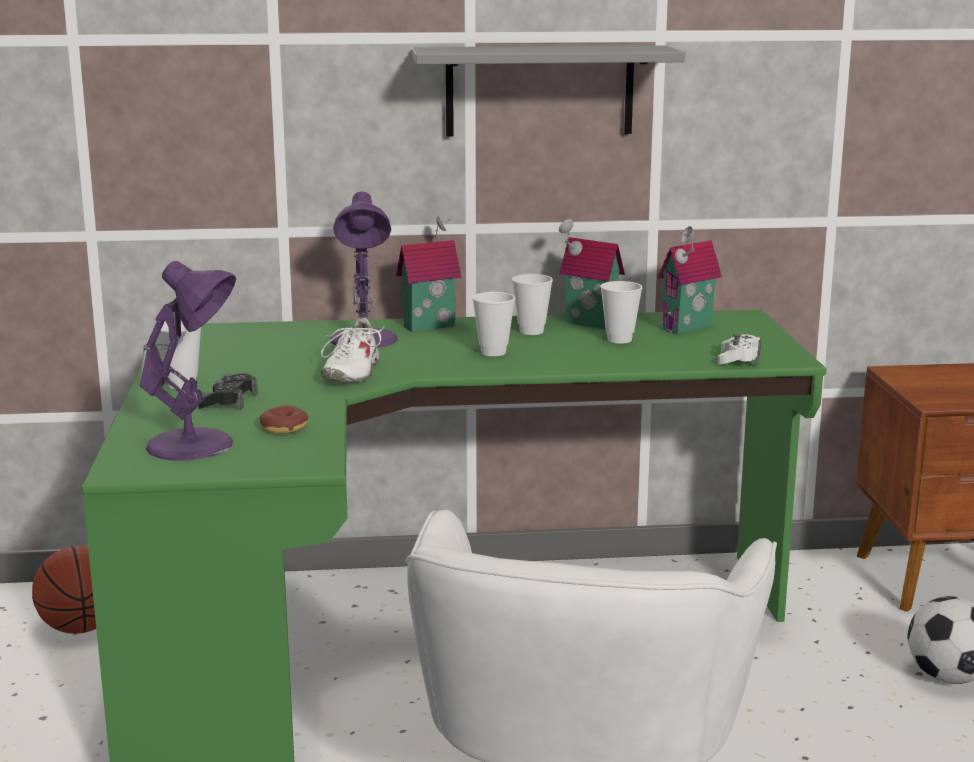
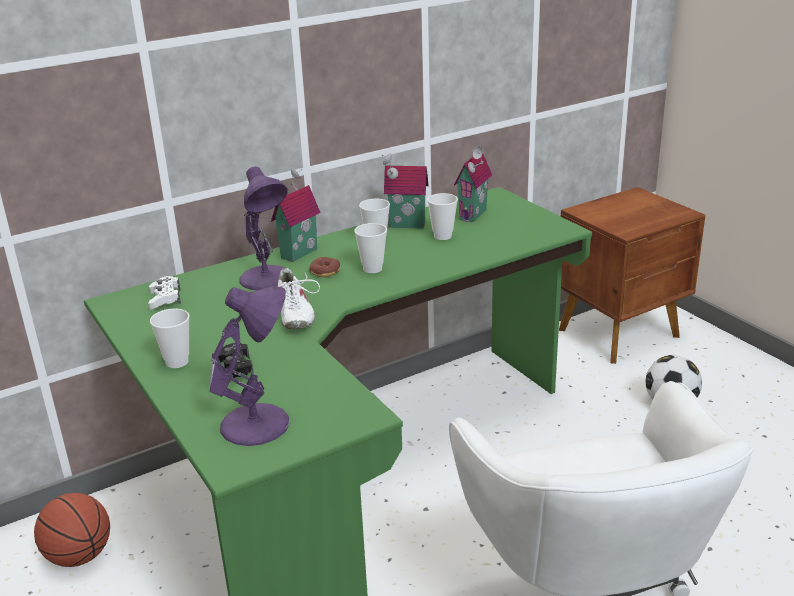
camera: 25 degrees left, 10 degrees up
(284, 428) = (307, 385): donut -> donut (325, 272)
(539, 91) = (348, 58): grey shelf -> none
(739, 359) = (535, 236): white game controller -> white game controller (165, 298)

